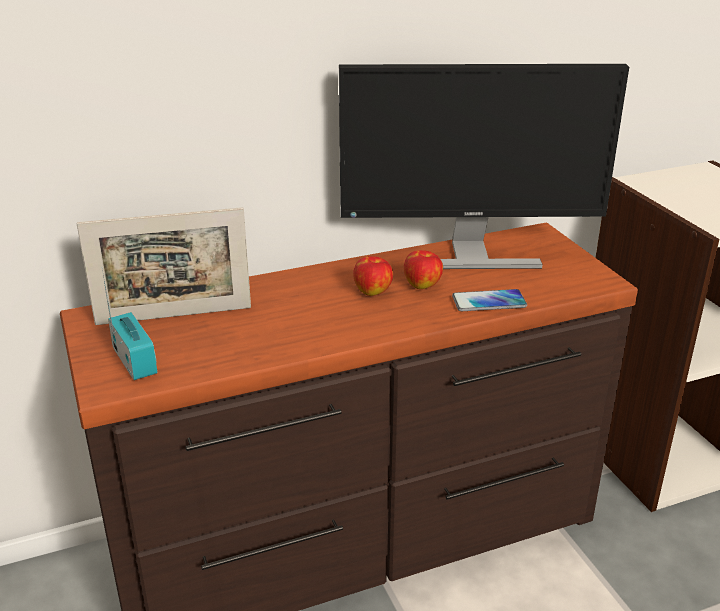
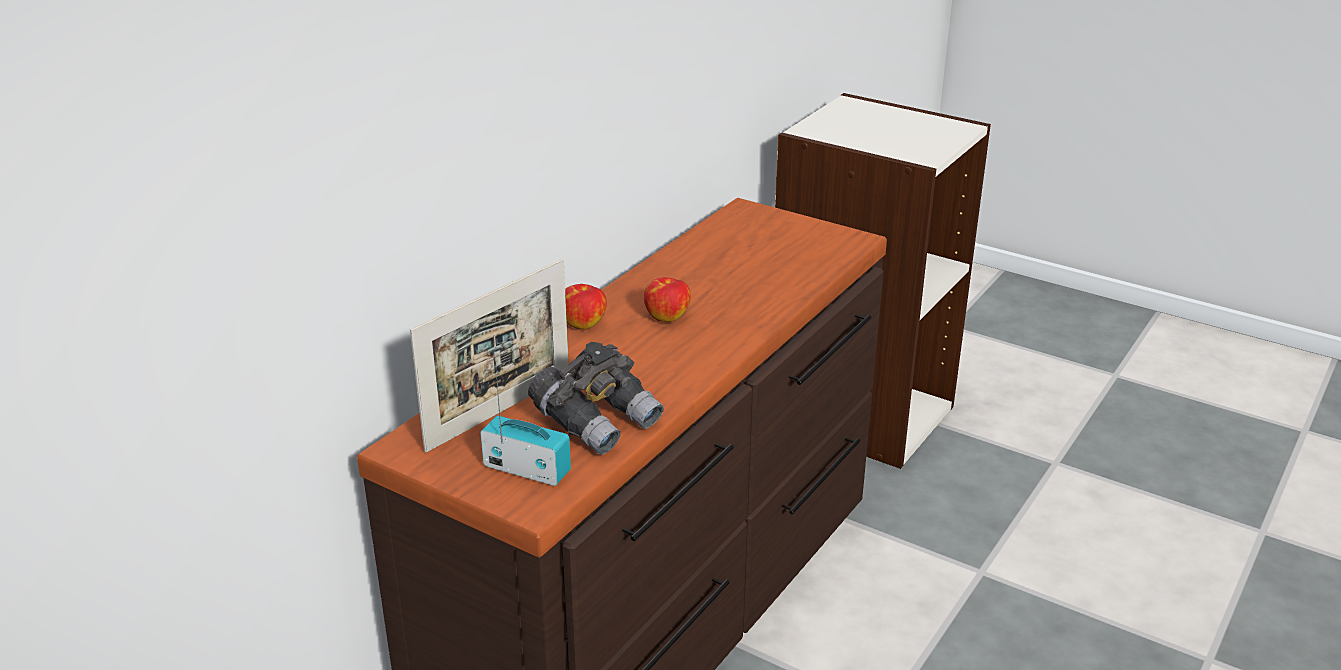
camera: 35 degrees left, 0 degrees up
(224, 347) = (597, 421): none -> grey binoculars
(422, 285) = (704, 295): apple -> apple (583, 324)
(468, 255) = (709, 252): monitor -> none
(489, 302) = (783, 290): phone -> none

